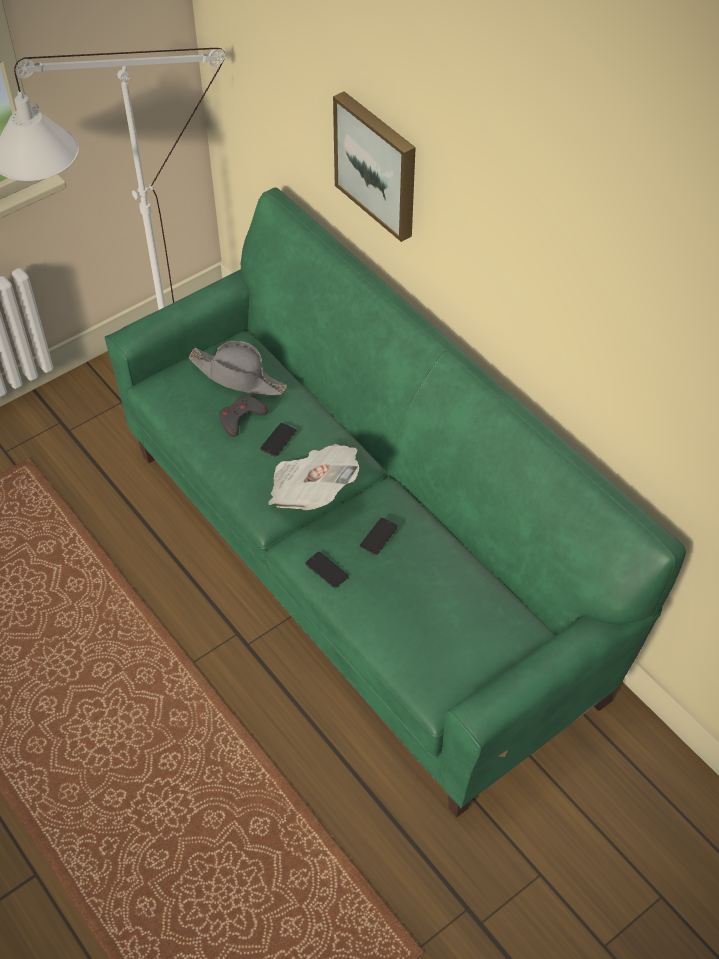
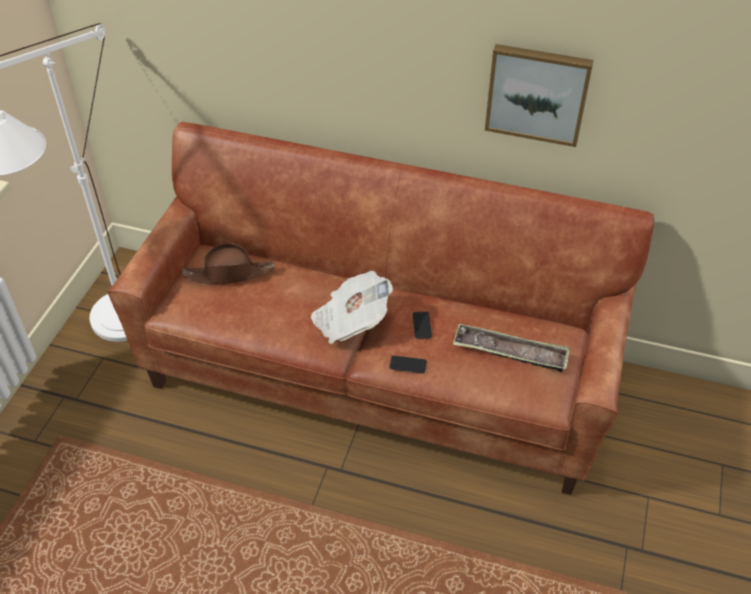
camera: 35 degrees left, 5 degrees down
(238, 377) = (229, 273): grey hat -> brown hat
(241, 418) = (257, 299): grey game controller -> none
(278, 440) = (296, 300): phone -> none
(361, 569) = (375, 377): green sofa -> brown sofa
(378, 164) = (295, 51): picture -> picture (537, 93)
(443, 618) = (510, 352): none -> tray

